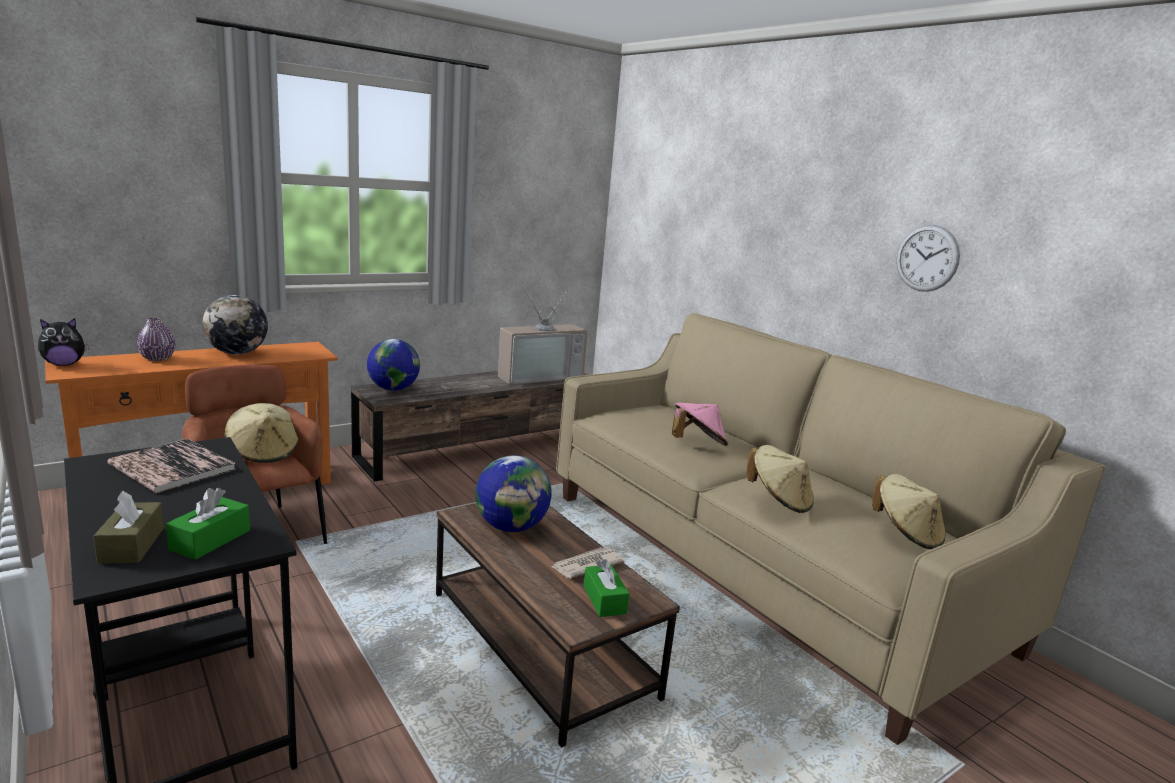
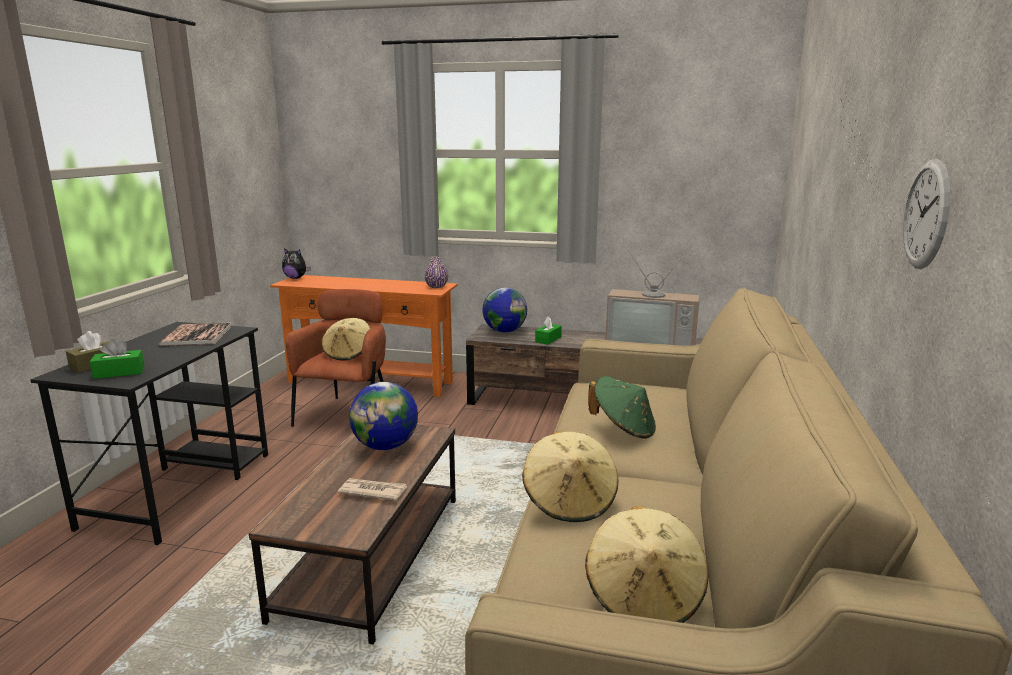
camera: 50 degrees right, 0 degrees up
(158, 358) = (342, 281): purple vase -> purple vase (436, 286)
(237, 353) = (389, 284): globe -> none
(604, 600) = (330, 518): green tissue box -> green tissue box (548, 339)
(697, 443) = (623, 429): pink hat -> green hat

